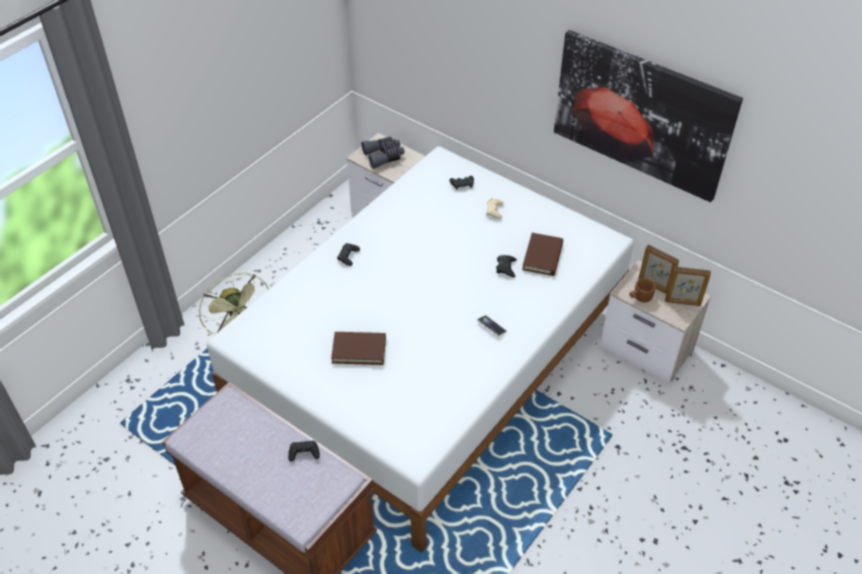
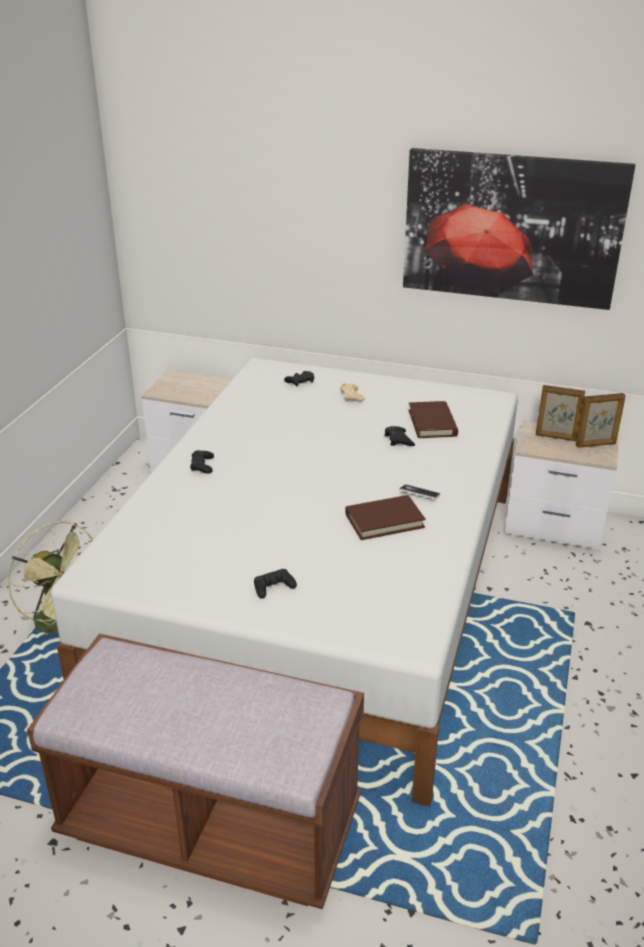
camera: 20 degrees left, 15 degrees down
(304, 453) = (254, 684): black game controller -> black game controller (273, 587)
(359, 350) = (270, 550): brown book -> brown book (384, 521)
(384, 156) = (185, 387): grey binoculars -> none
(639, 297) = (549, 449): brown mug -> none

